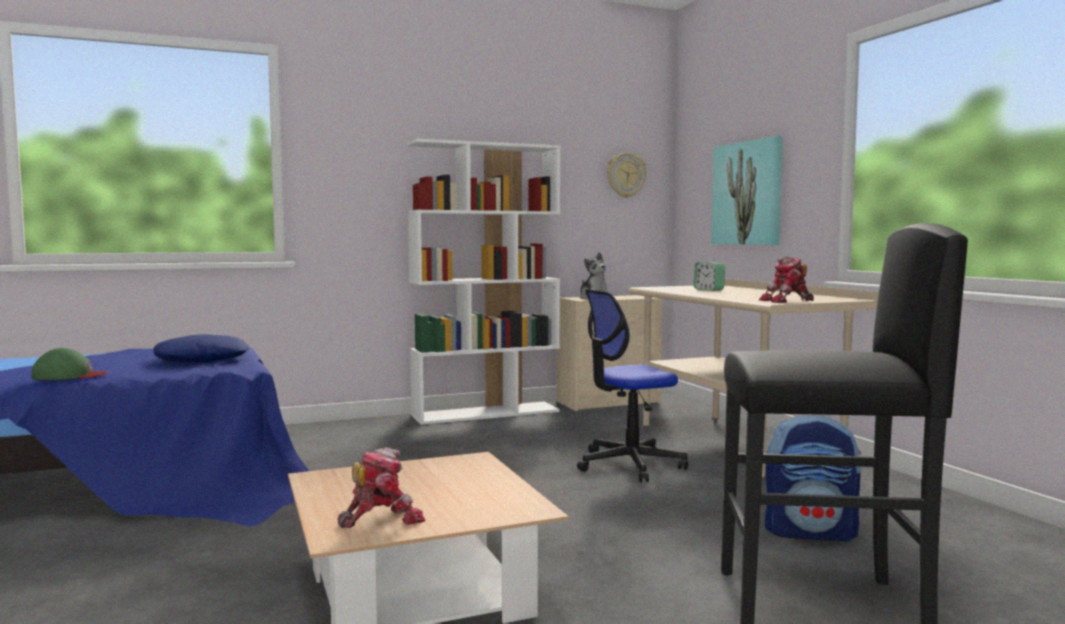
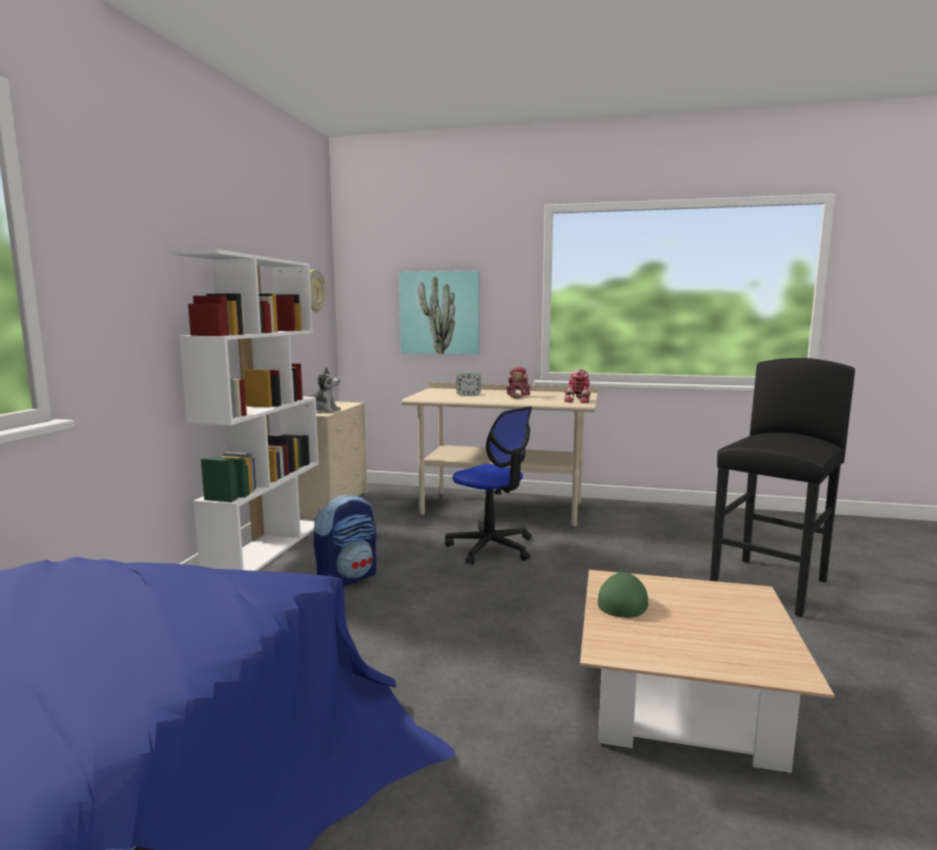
camera: 55 degrees left, 5 degrees up
(69, 376) = (119, 710): green cap -> green cap (624, 601)
(202, 359) = (168, 596): blue pillow -> none
(382, 519) = (754, 647): toy robot -> toy robot (517, 396)
(629, 464) = (491, 547): office chair -> office chair turned 60 degrees counterclockwise
(810, 532) = (666, 549): backpack -> backpack (348, 578)

